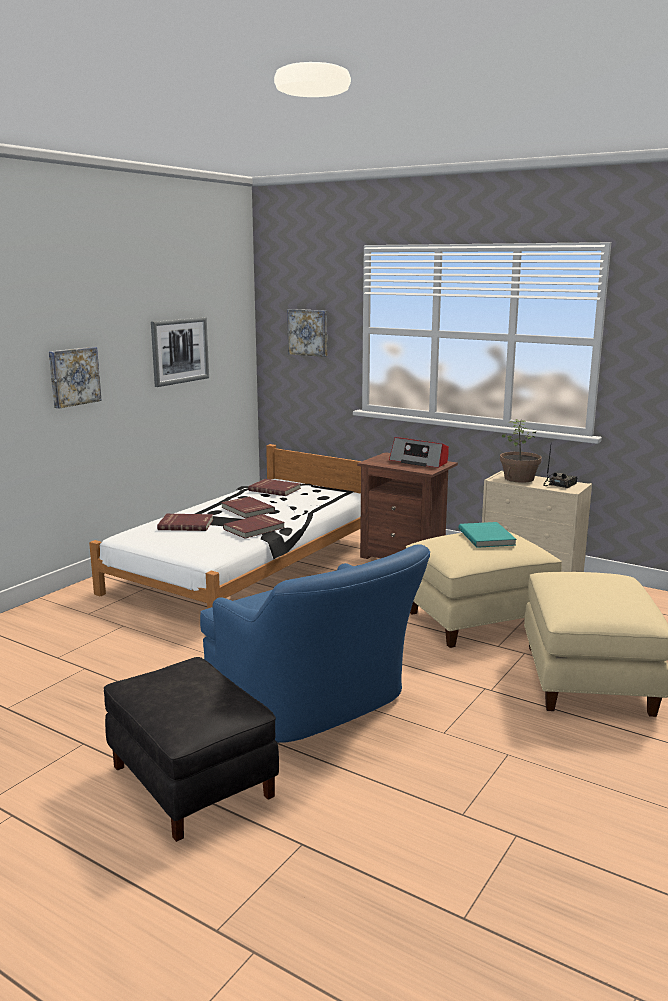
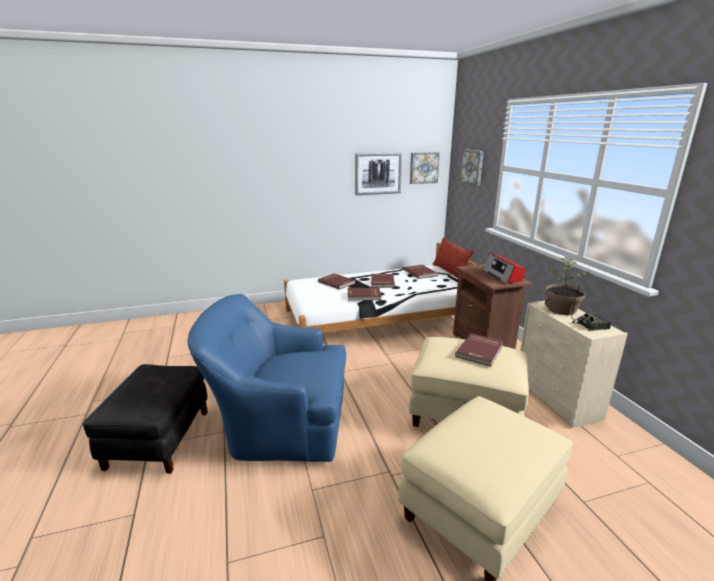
camera: 40 degrees right, 5 degrees up
(73, 376) = (293, 183): picture -> picture (423, 167)
(305, 482) = (450, 272): none -> pillow
(314, 702) = (279, 423): blue armchair -> blue armchair turned 90 degrees clockwise
(487, 537) = (480, 351): turquoise book -> red book

